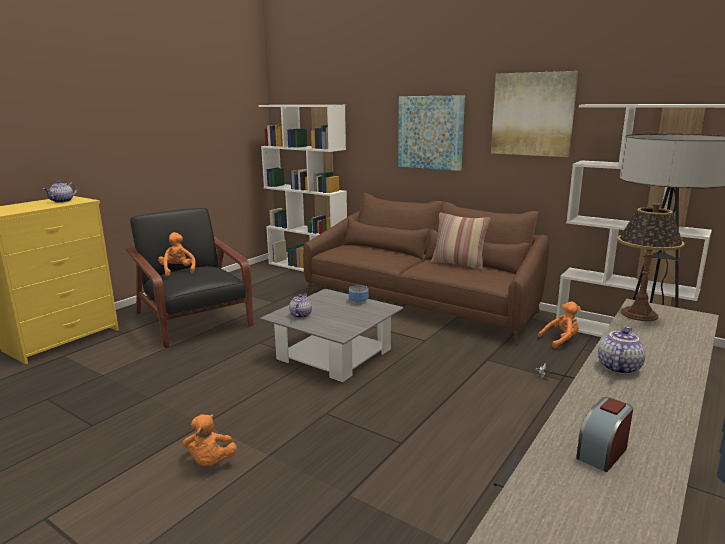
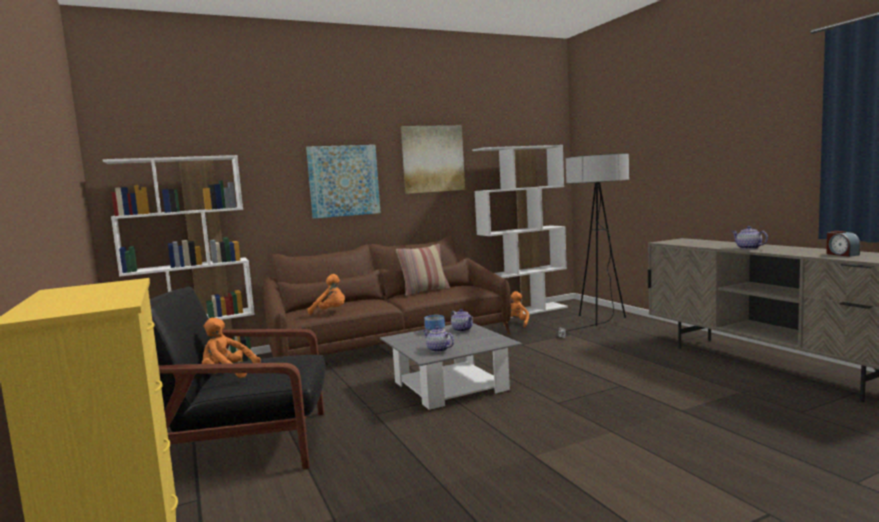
camera: 60 degrees left, 10 degrees down
(62, 201) = (96, 288): teapot -> teapot (462, 329)
(211, 462) = (610, 457): orange plush toy -> orange plush toy (330, 312)
(638, 314) = (675, 243): table lamp -> none

